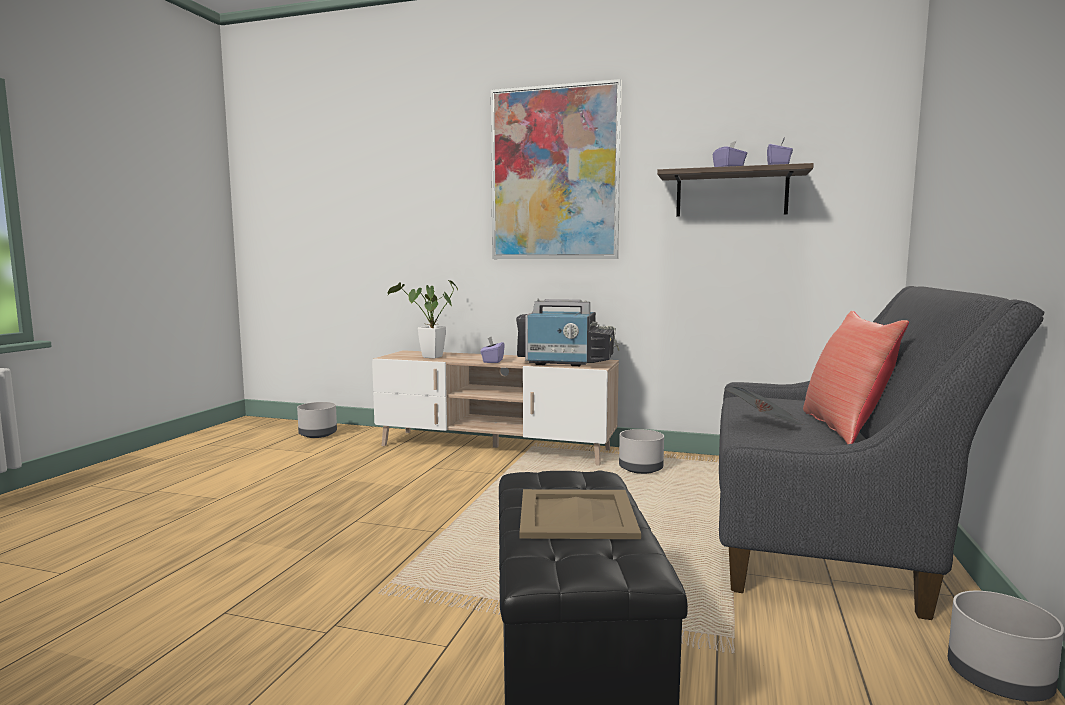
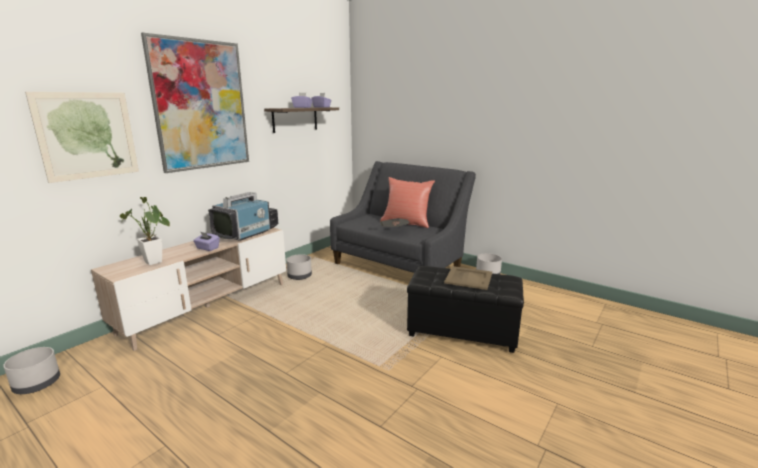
camera: 70 degrees left, 10 degrees up
(424, 208) = (87, 135): none -> picture

